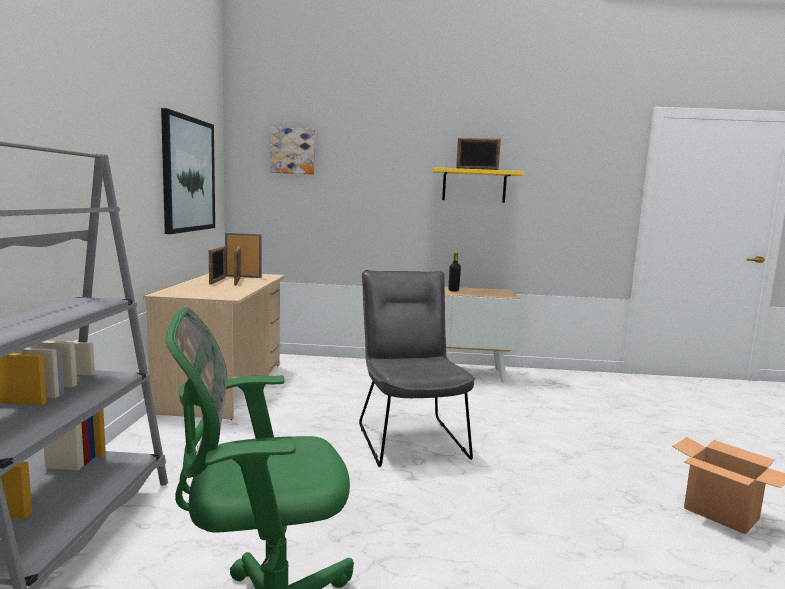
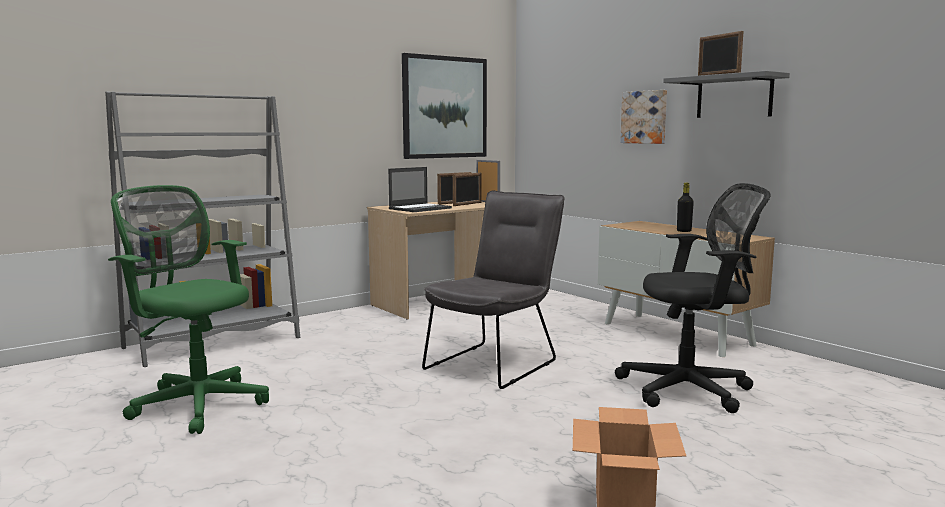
camera: 50 degrees right, 0 degrees up
(218, 292) = (420, 208): none -> laptop
(293, 151) = (563, 75): picture -> picture (645, 117)
(474, 186) = (734, 96): yellow shelf -> grey shelf
(549, 413) = (691, 390): none -> black office chair

